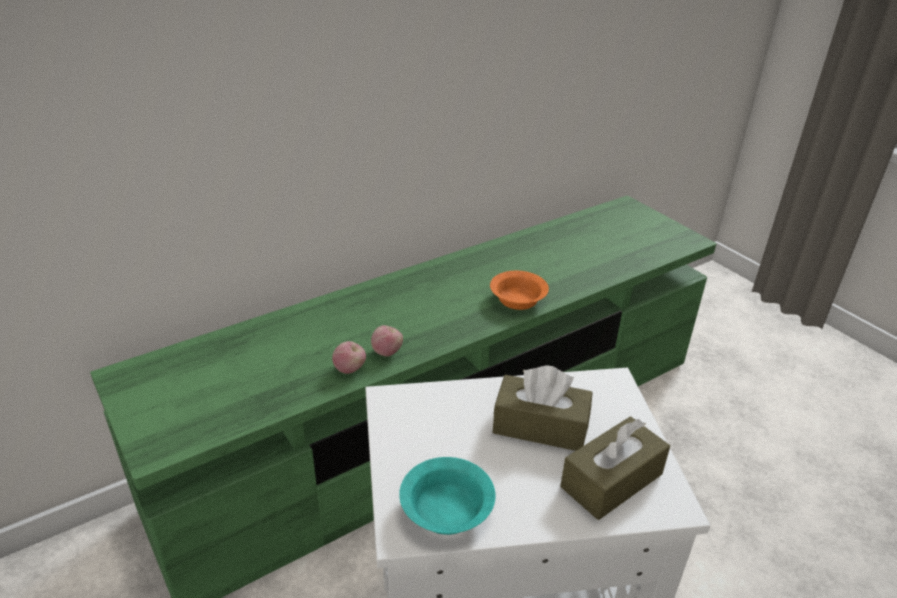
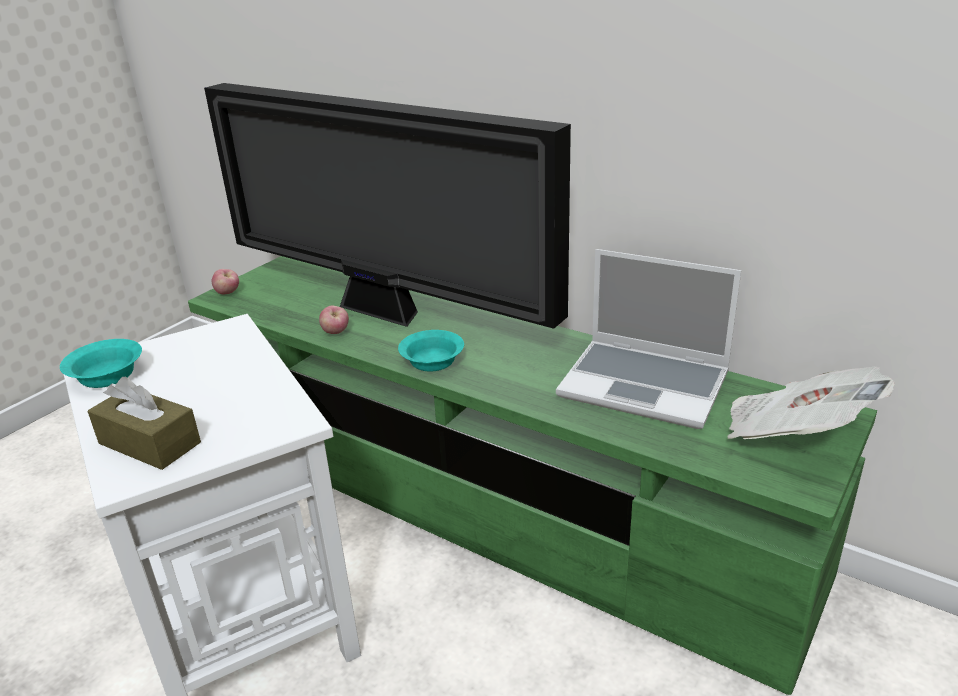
camera: 70 degrees right, 5 degrees down
(336, 331) = (385, 313): none -> television
(387, 352) = (369, 341): apple -> apple (228, 293)
(455, 327) = (431, 362): none -> turquoise bowl
(516, 300) = (507, 383): orange bowl -> none
(540, 426) = (216, 395): brown tissue box -> none
(557, 249) = (646, 385): none -> laptop
(640, 225) = (794, 435): none -> newspaper

